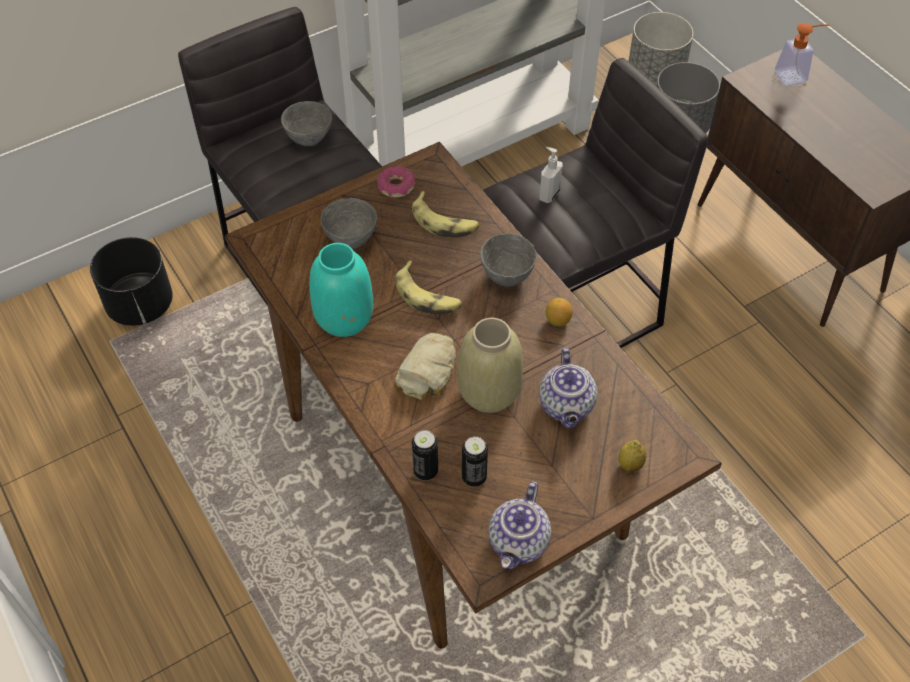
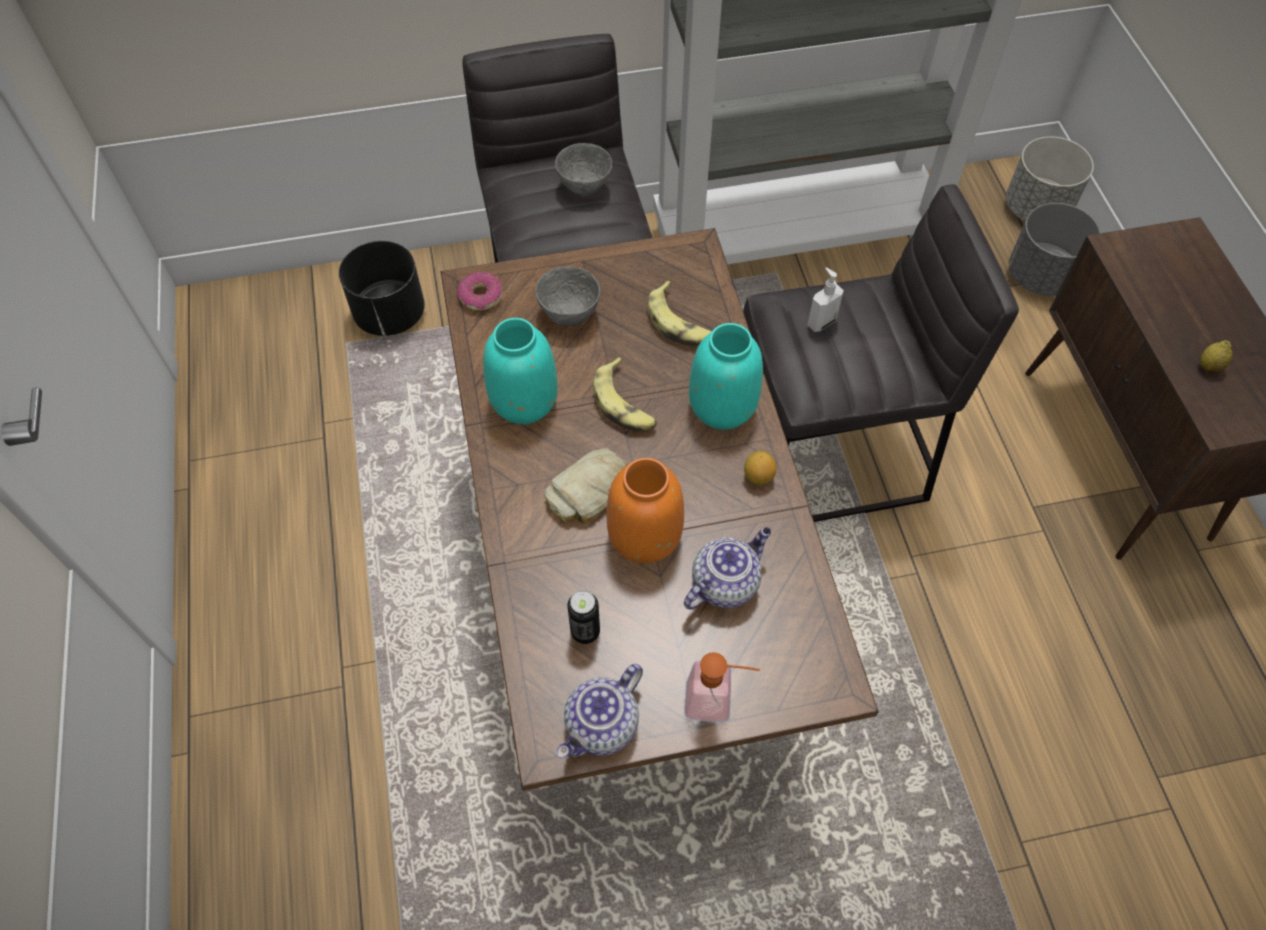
camera: 20 degrees right, 5 degrees up
(396, 187) = (644, 267): donut -> donut (480, 296)
(425, 471) = (536, 606): can -> none
(488, 391) = (644, 536): beige vase -> orange vase
(506, 276) = (721, 407): grey bowl -> turquoise vase
(567, 406) = (725, 583): teapot -> teapot turned 150 degrees counterclockwise
(630, 464) = (768, 677): lemon -> lemon (1209, 367)
(796, 75) = (1180, 257): soap dispenser -> soap dispenser (717, 702)

